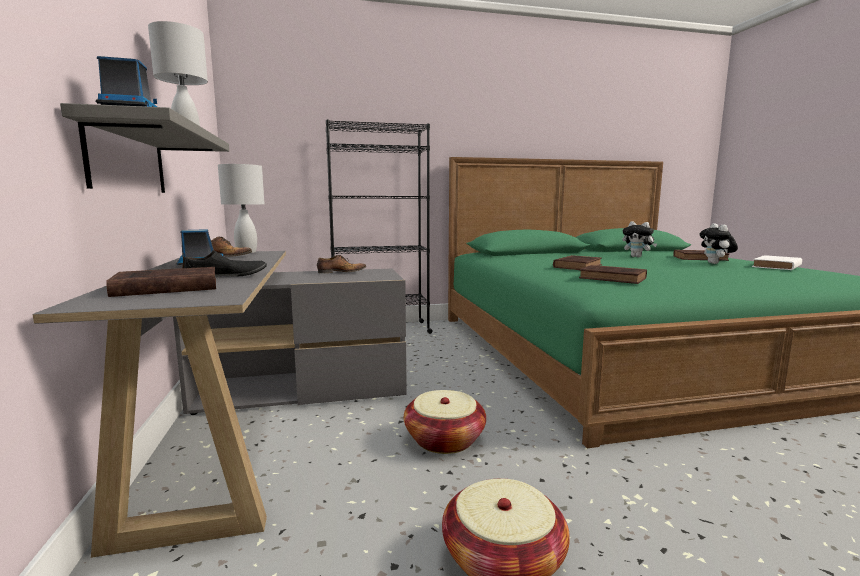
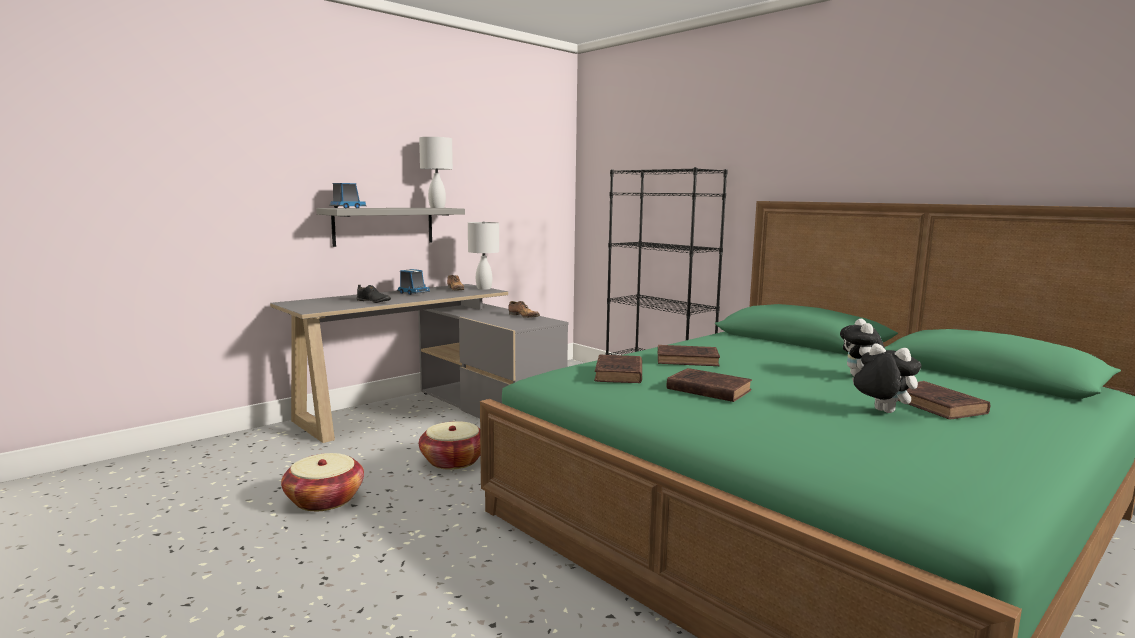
camera: 60 degrees right, 0 degrees up
(164, 288) = (331, 302): brown book -> brown book (706, 389)
(715, 263) = (880, 411): plush toy -> plush toy turned 75 degrees clockwise
(776, 266) = (938, 444): white book -> none

